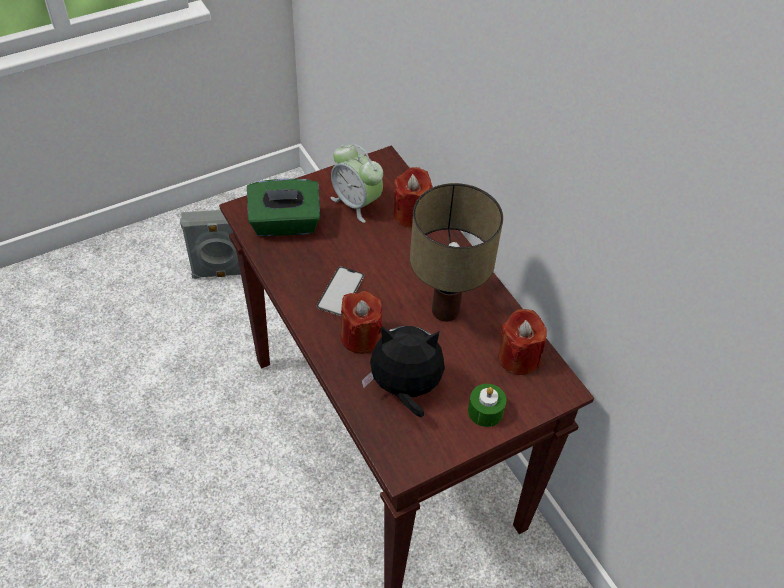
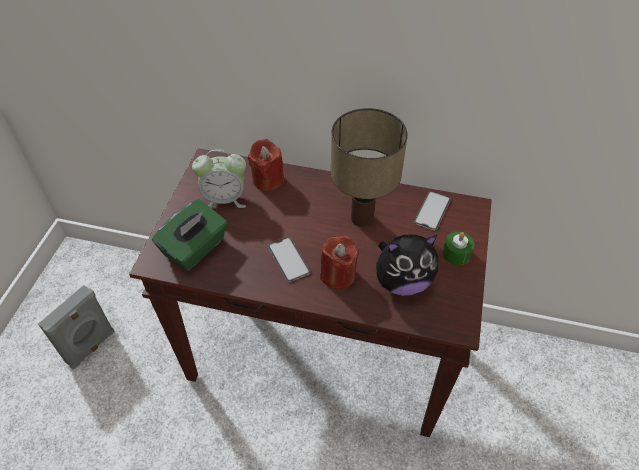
camera: 45 degrees left, 0 degrees up
(405, 389) = (402, 282): plush toy -> plush toy turned 150 degrees counterclockwise
(518, 358) = (432, 211): red candle -> phone

